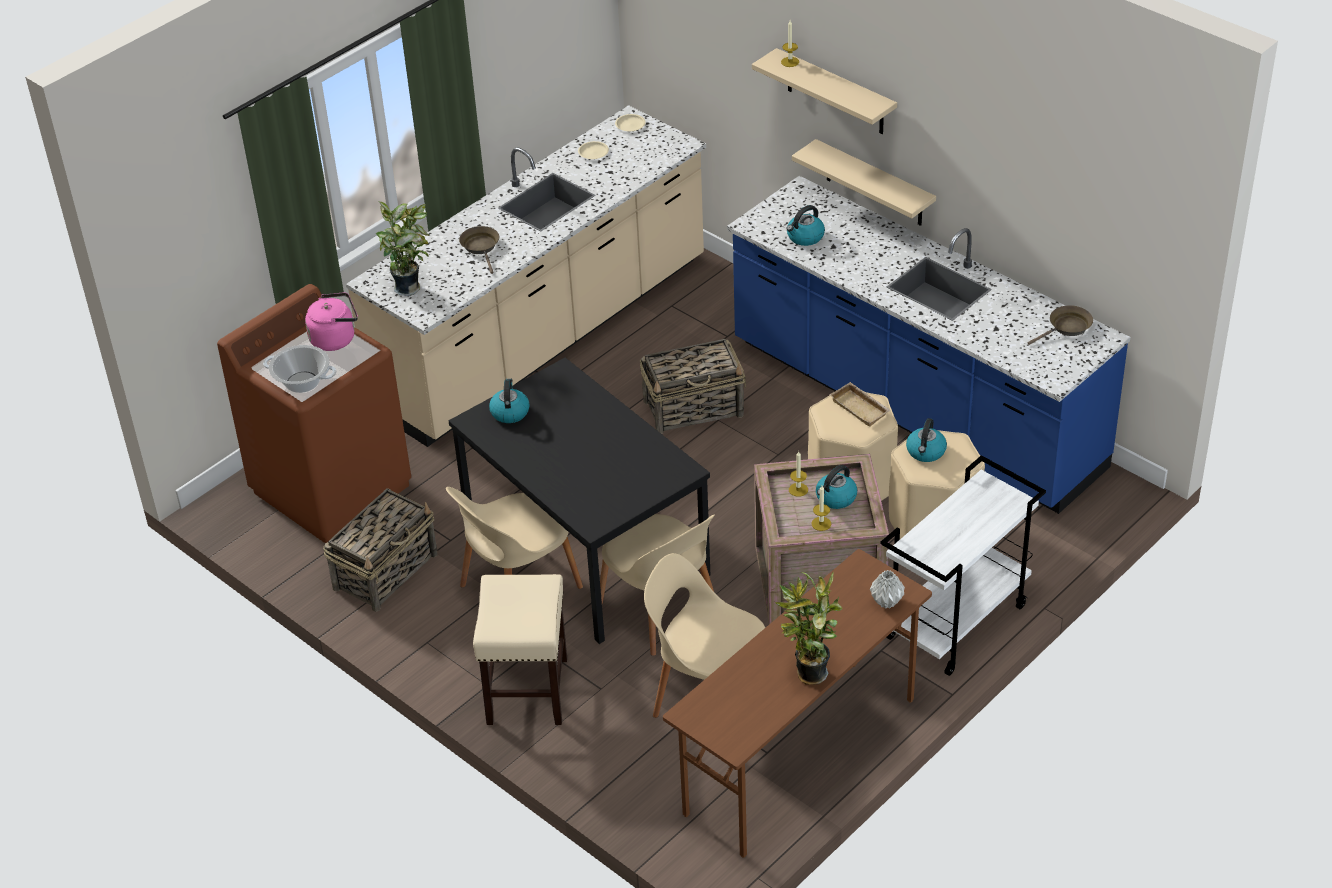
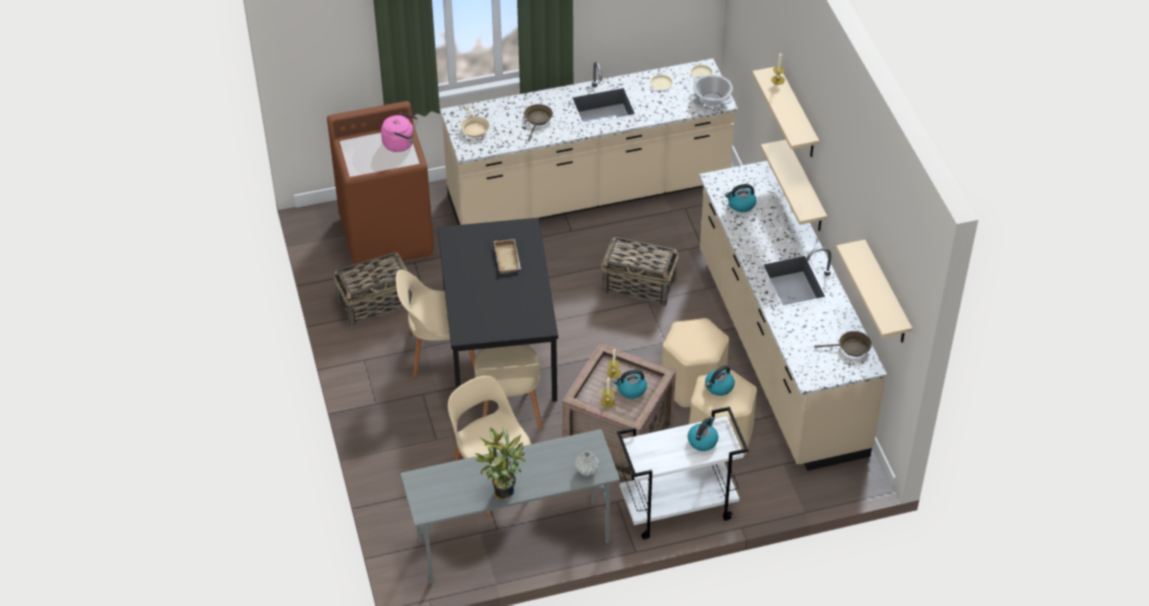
camera: 30 degrees right, 5 degrees up
(302, 382) = (360, 164): cooking pot -> cooking pot (712, 99)
(410, 287) = (474, 128): potted plant -> beige frying pan
(509, 412) = (476, 238): kettle -> kettle (702, 440)
(527, 689) = (395, 418): beige stool -> none
(800, 758) = (513, 542): brown desk -> grey desk
(861, 408) = (705, 337): beige tray -> beige tray (508, 259)
(914, 407) = (779, 353): blue counter -> beige counter
(1104, 232) = (886, 294): none -> beige shelf

